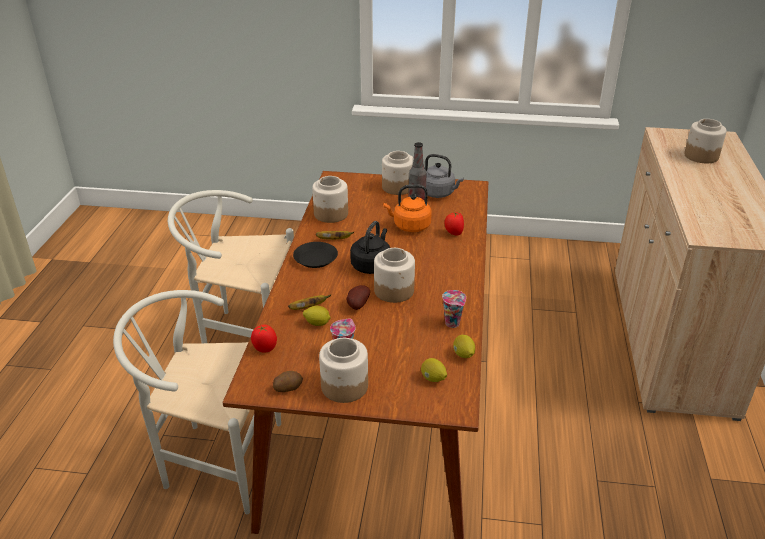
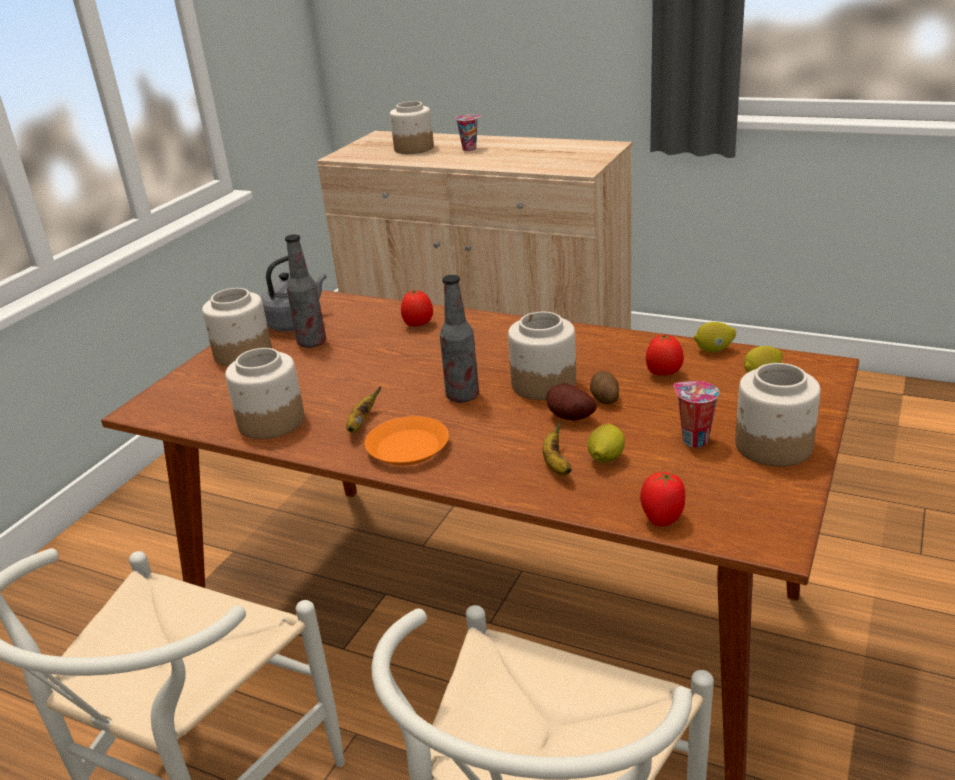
camera: 70 degrees left, 5 degrees down
(288, 387) = (773, 499): potato -> potato (604, 398)
(315, 258) = (408, 448): black plate -> orange plate
(371, 265) = (462, 396): black kettle -> bottle
(409, 226) = (372, 355): orange kettle -> none
(422, 336) = (664, 374): none -> tomato
(453, 323) = (642, 349): cup -> cup (470, 149)

